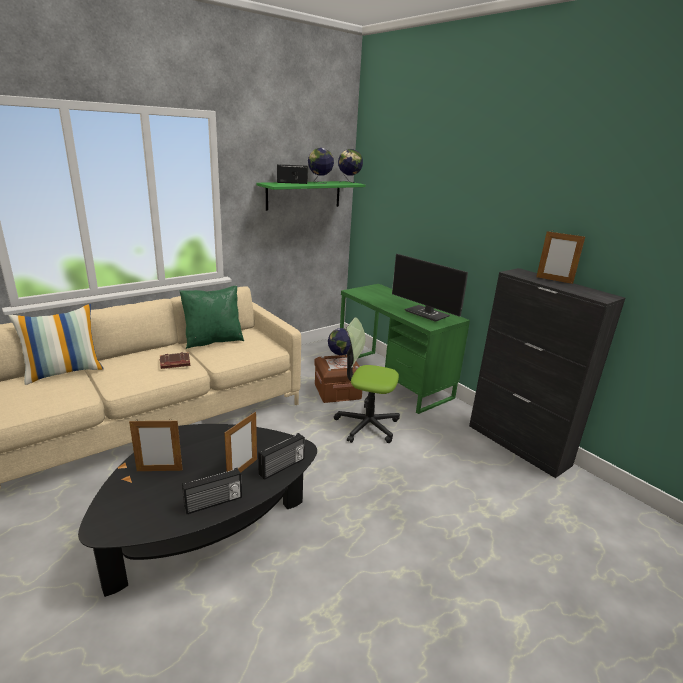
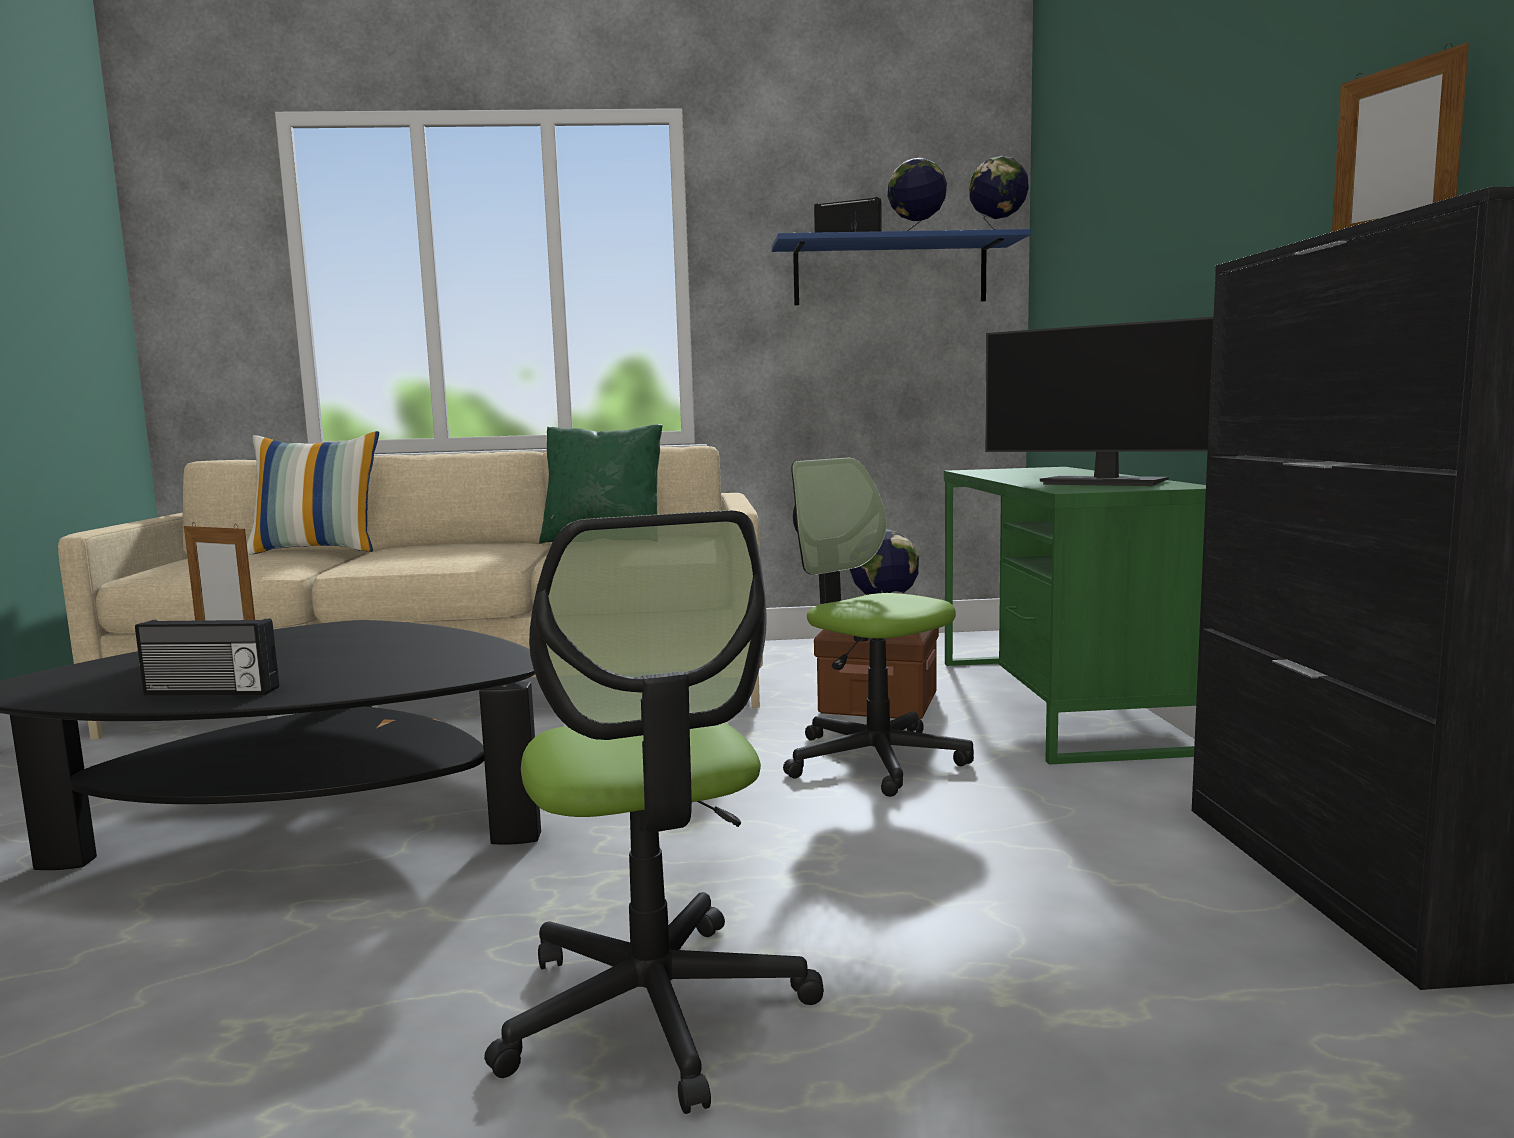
camera: 35 degrees right, 15 degrees down
(174, 363) = (484, 552): brown book -> none
(242, 470) = (343, 670): picture frame -> none
(282, 467) = (418, 677): radio -> none
(304, 195) = (890, 273): green shelf -> blue shelf
(416, 555) = (655, 1009): none -> office chair
(427, 314) = (1106, 482): monitor -> monitor turned 45 degrees counterclockwise

